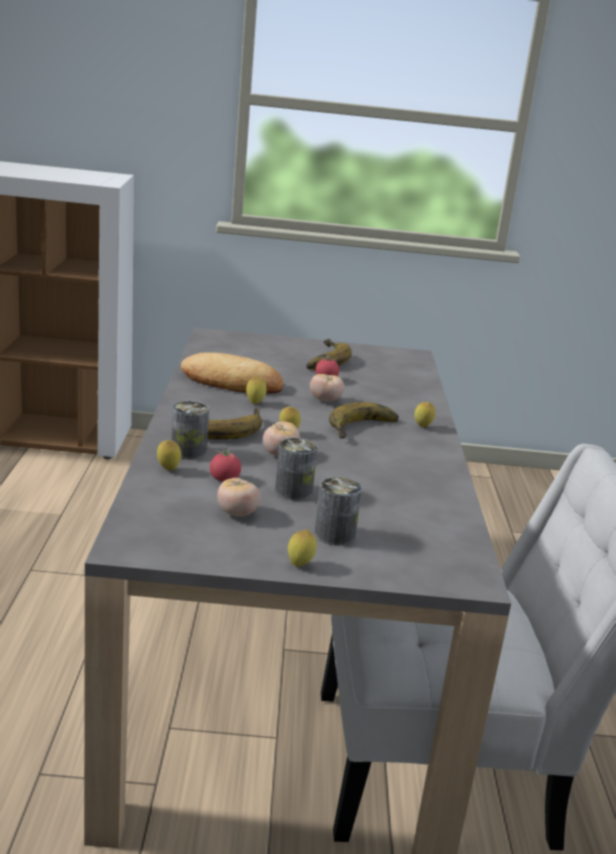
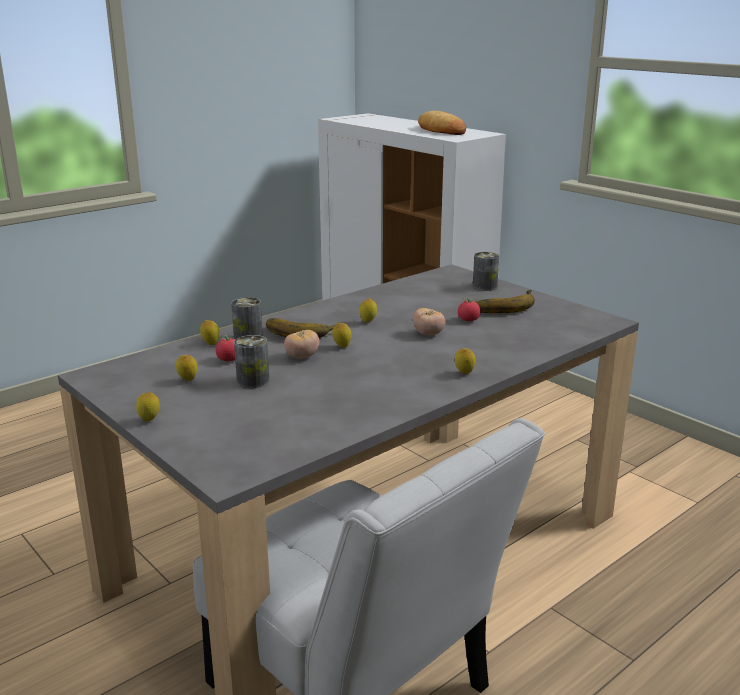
camera: 50 degrees right, 0 degrees up
(232, 383) = (384, 305): bread -> bread (441, 130)
(237, 513) = (188, 380): tomato -> lemon
(334, 534) = (212, 414): can -> can (484, 286)
(366, 429) = (410, 361): banana -> none

